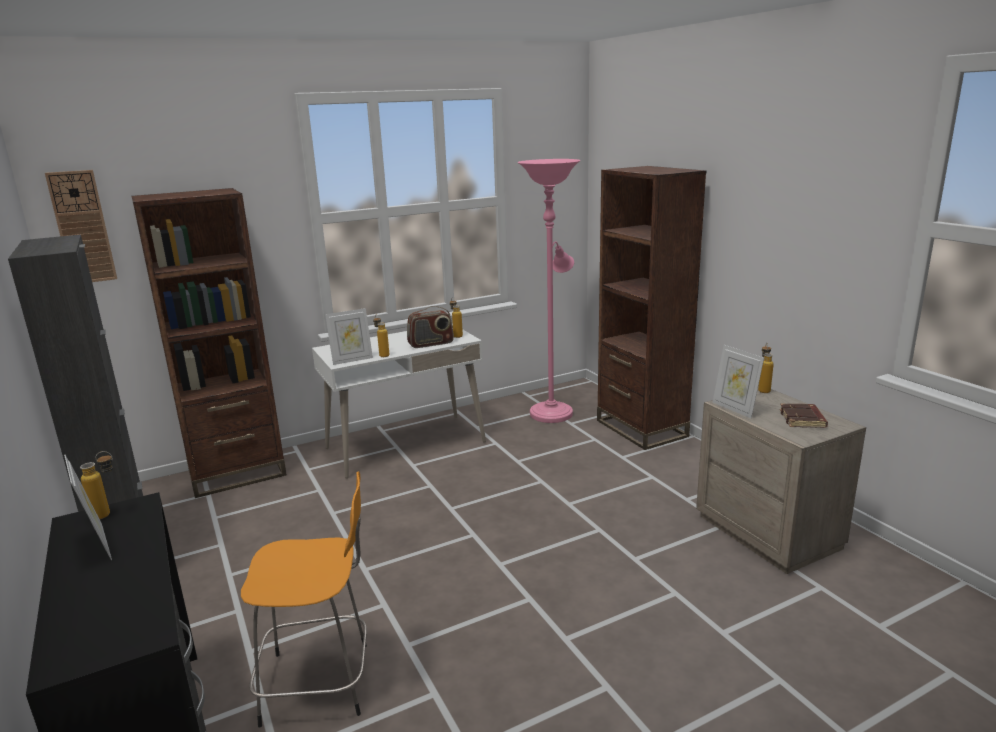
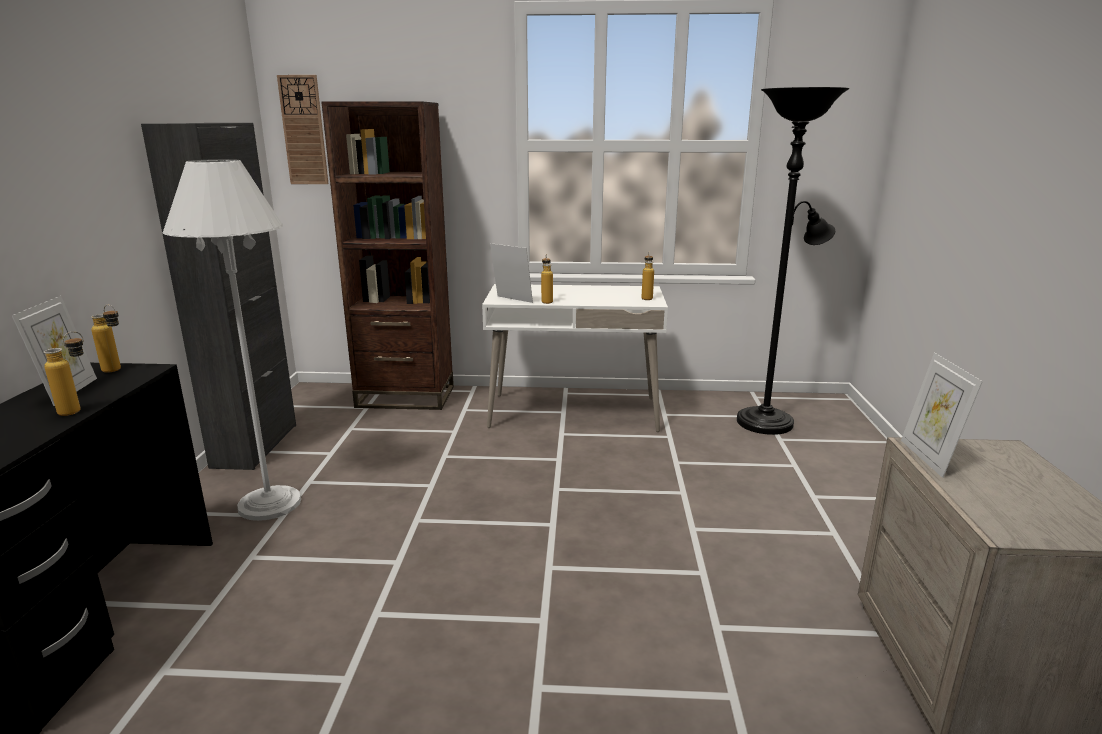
camera: 30 degrees right, 0 degrees up
(213, 605) = (270, 504): none -> white floor lamp
(321, 683) = (269, 614): orange stool -> none
(352, 360) = (512, 300): picture frame -> picture frame turned 150 degrees counterclockwise
(431, 344) = (608, 300): radio -> none
(552, 411) = (769, 420): pink floor lamp -> black floor lamp
(641, 428) = (871, 470): brown bookcase -> none
(763, 389) = (1013, 445): bottle -> bottle (79, 410)
(803, 419) = (1041, 505): brown book -> none

